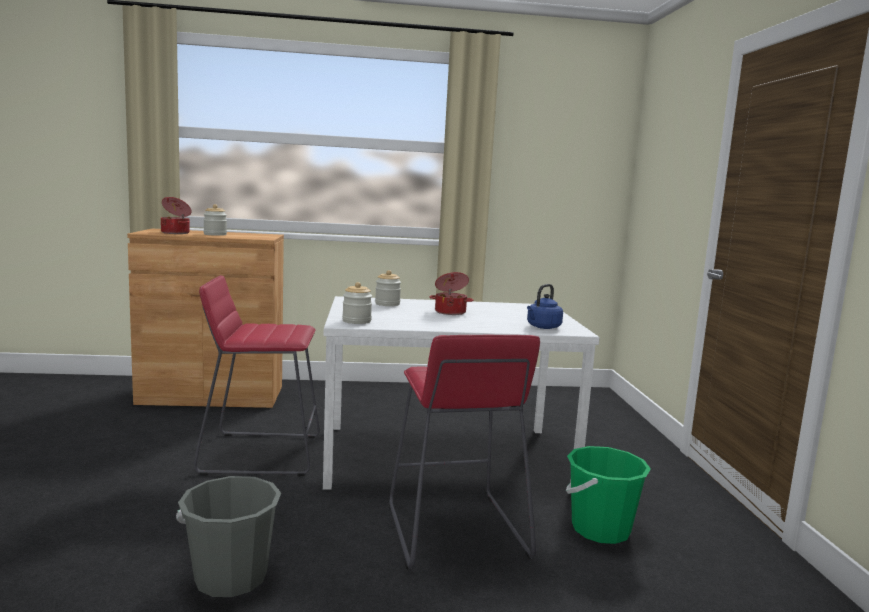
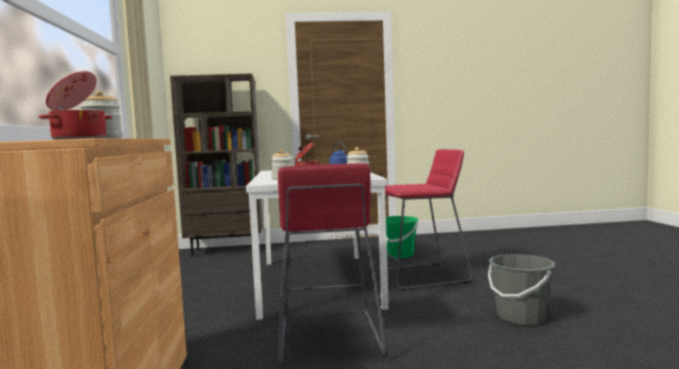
camera: 90 degrees left, 5 degrees down
(605, 409) = (226, 250): none -> brown bookcase

